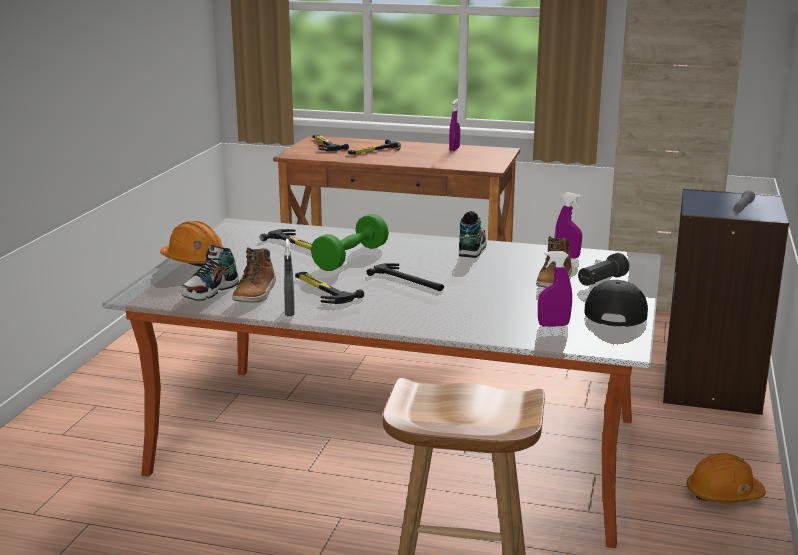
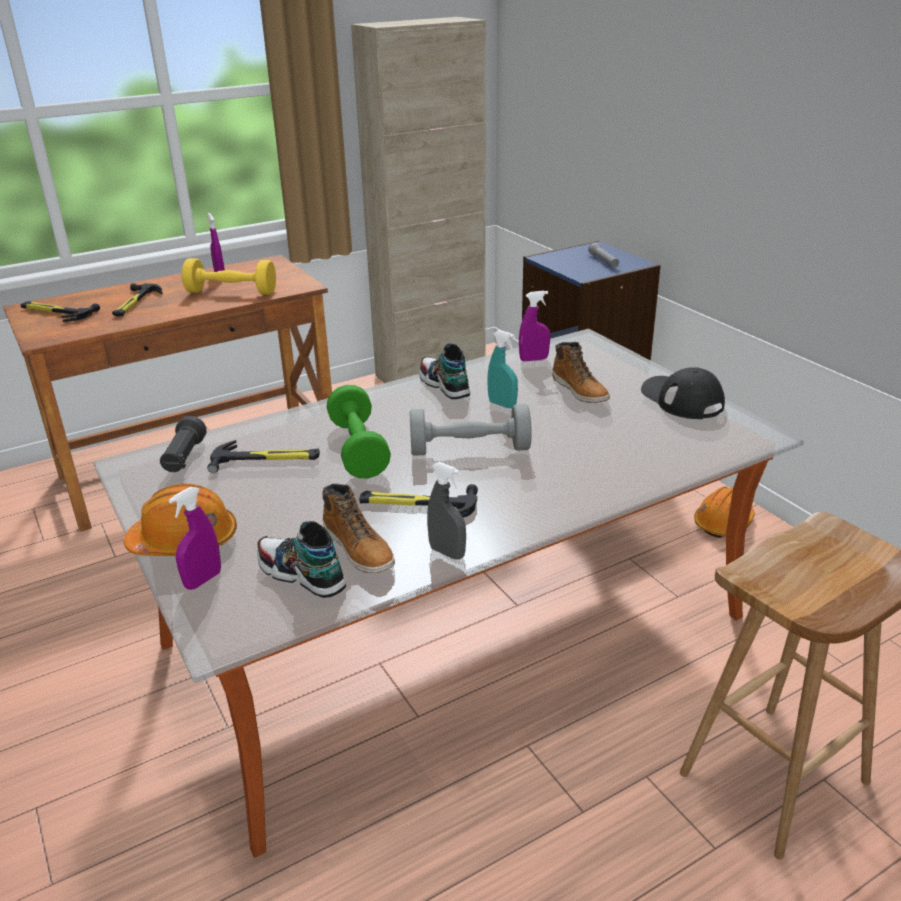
camera: 45 degrees left, 10 degrees up
(210, 291) = (301, 575): shoe -> shoe turned 135 degrees clockwise
(408, 280) = (469, 449): hammer -> grey dumbbell
(438, 160) = (231, 292): none -> yellow dumbbell
(483, 269) = (502, 404): none -> turquoise spray bottle
(553, 325) = (677, 438): purple spray bottle -> purple spray bottle (203, 580)
(601, 282) = (612, 375): black flashlight -> black flashlight (184, 458)

